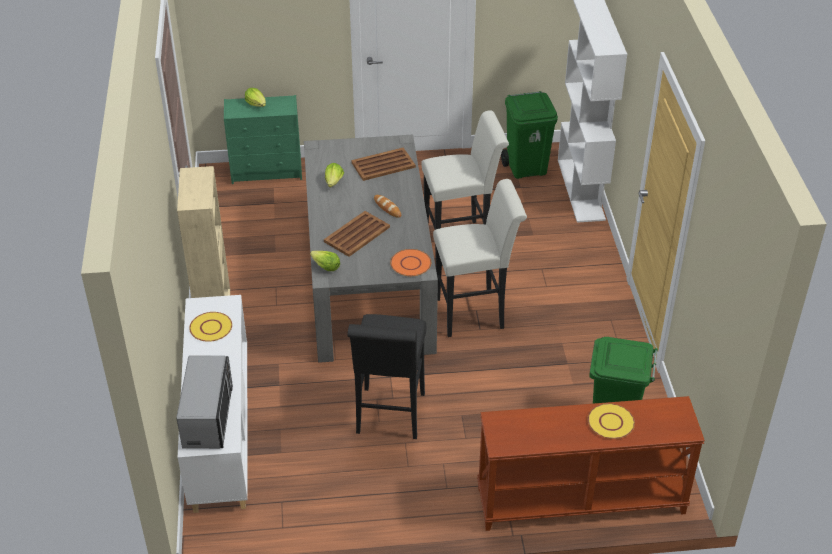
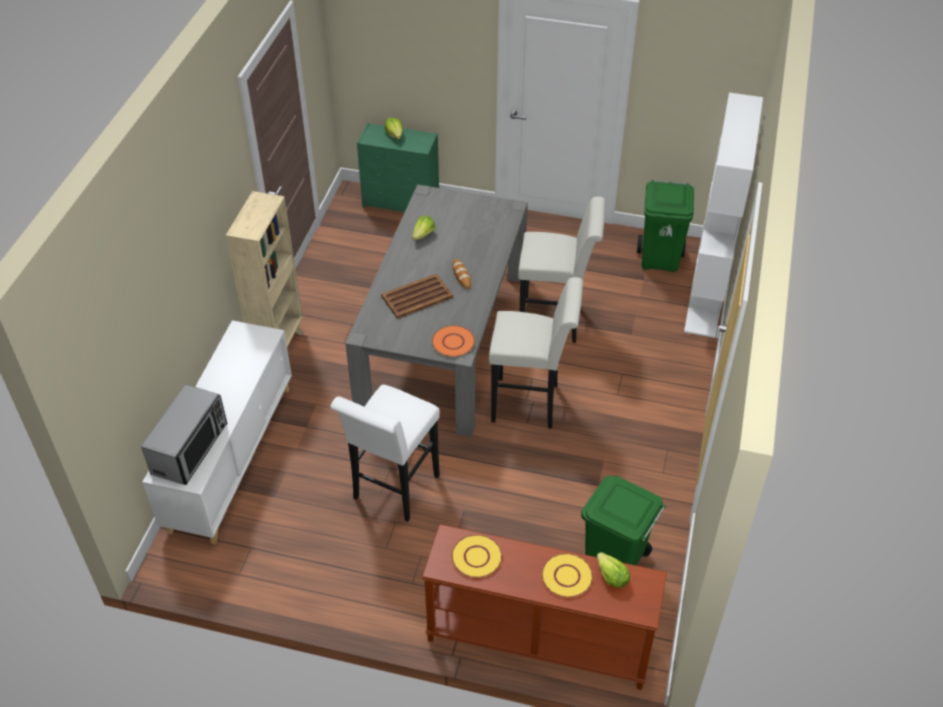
camera: 20 degrees right, 5 degrees up
(211, 327) = (239, 357): yellow plate -> yellow plate (477, 557)
(325, 267) = (369, 323): lettuce -> lettuce (611, 577)
(382, 165) = (480, 228): brown tray -> none
(389, 418) = (393, 491): black stool -> white stool

